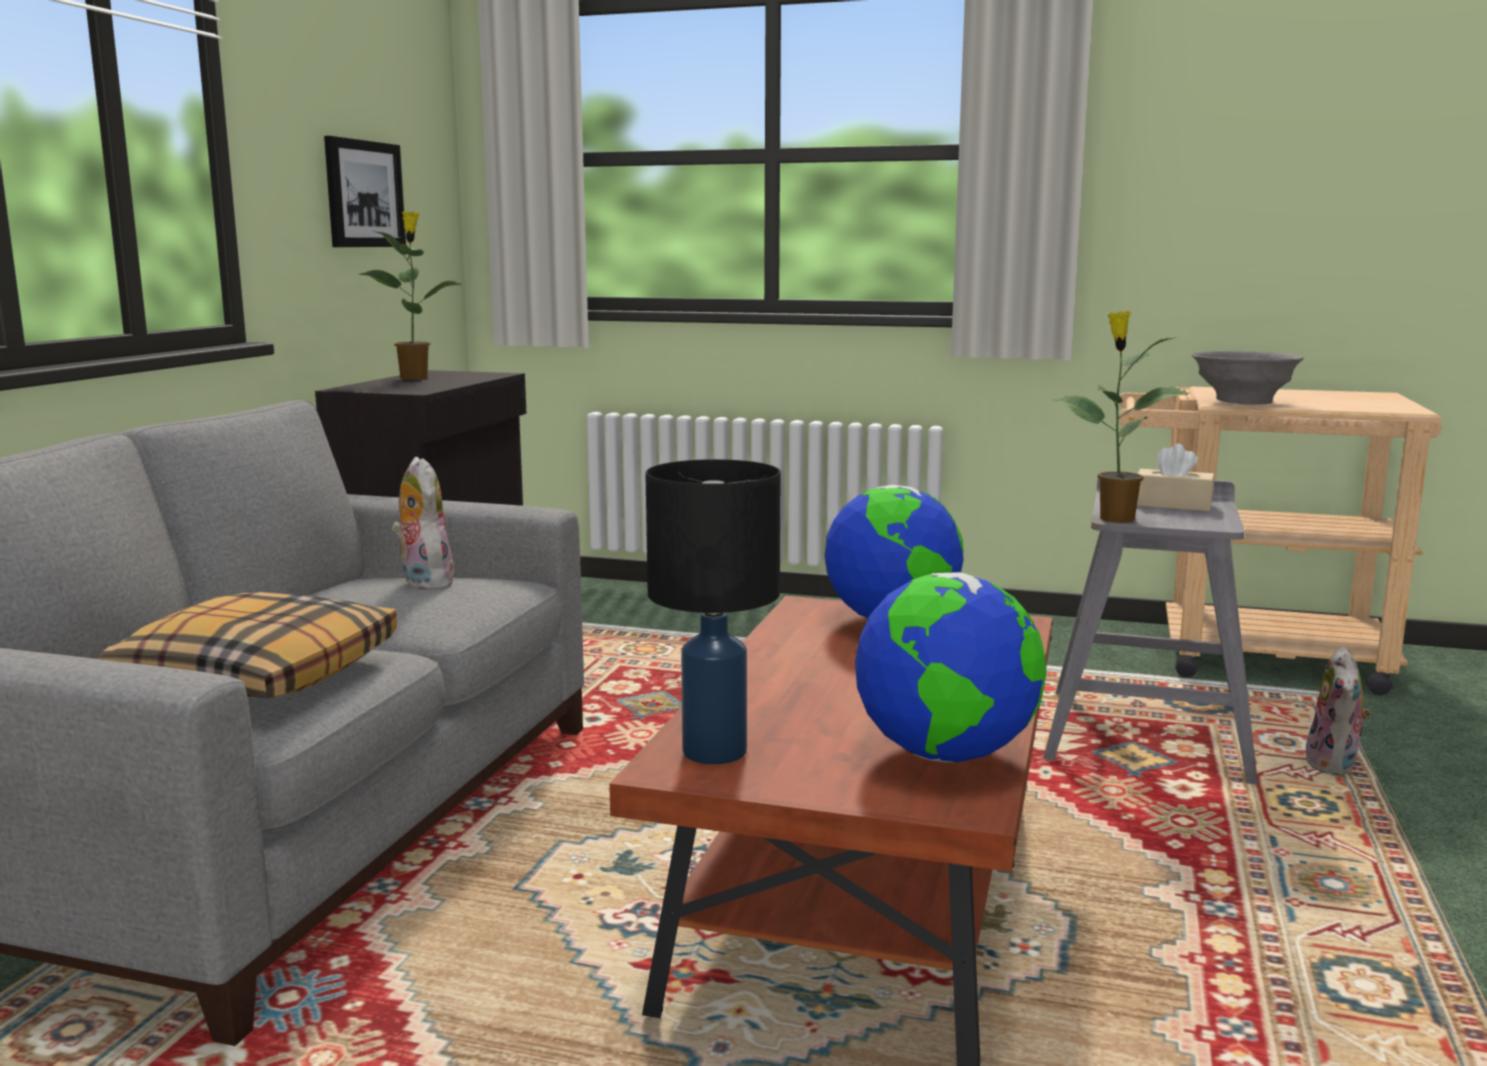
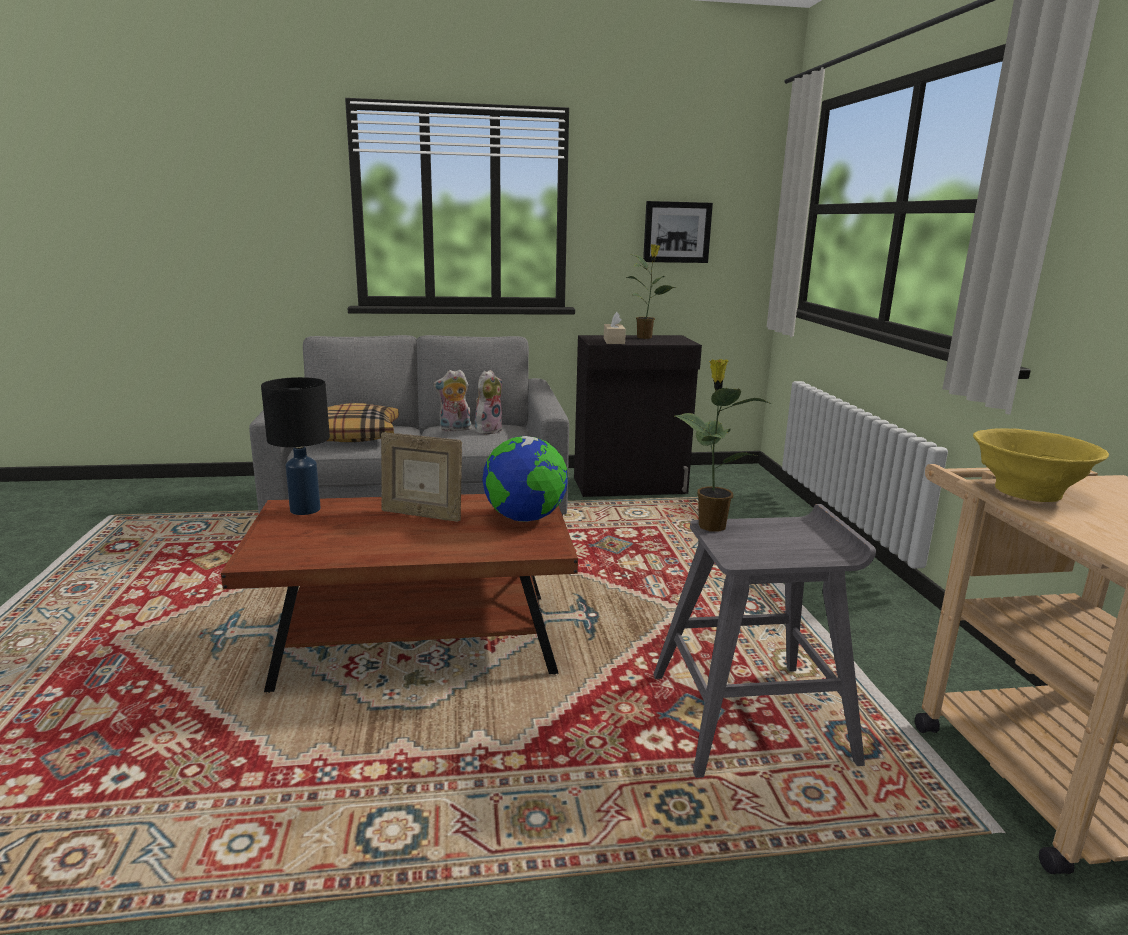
camera: 65 degrees right, 5 degrees up
(825, 673) = (421, 515): none -> picture frame
(946, 755) = (314, 551): globe -> none
(1172, 504) = (798, 542): beige tissue box -> beige tissue box (614, 341)
(1242, 402) = (1027, 492): grey bowl -> yellow bowl
(1334, 766) = (786, 827): plush toy -> plush toy (454, 430)

